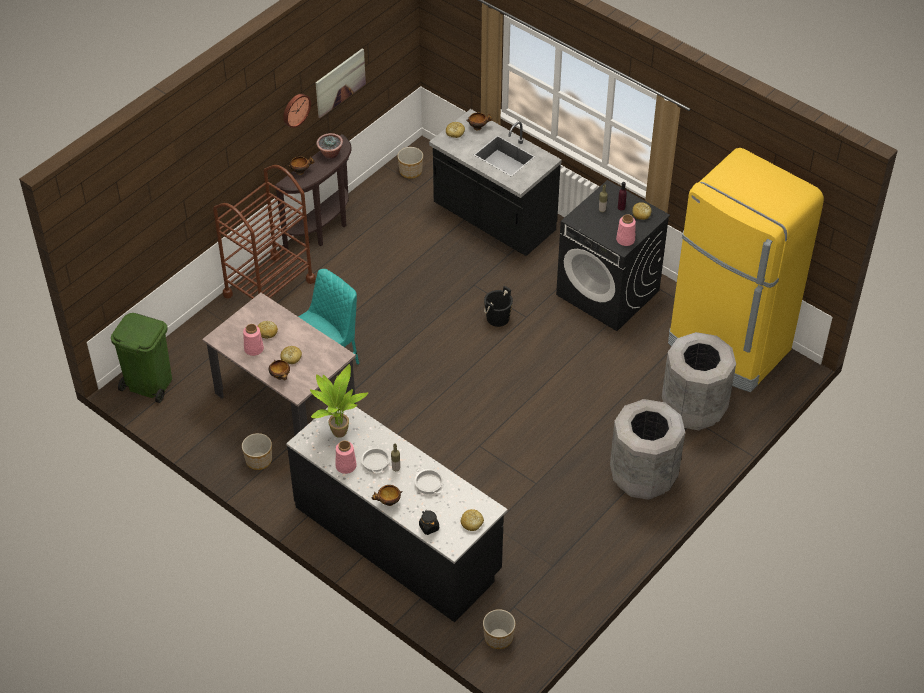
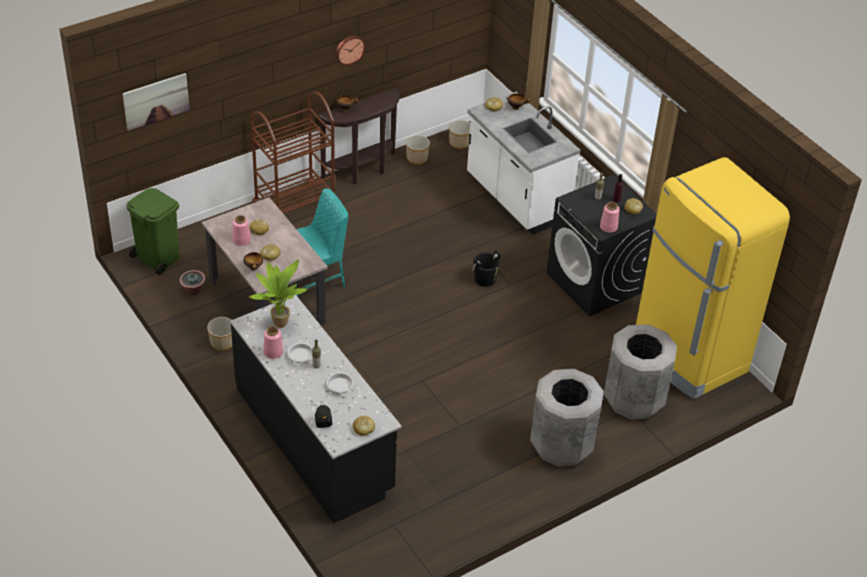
camera: 15 degrees right, 5 degrees down
(330, 154) = (377, 101): potted plant -> potted plant (193, 290)
(340, 82) = (399, 38): picture -> picture (156, 101)
(388, 502) = (296, 392): bowl -> none
(493, 220) = (516, 199): black counter -> white counter
(498, 638) = (368, 548): planter -> planter (417, 158)

